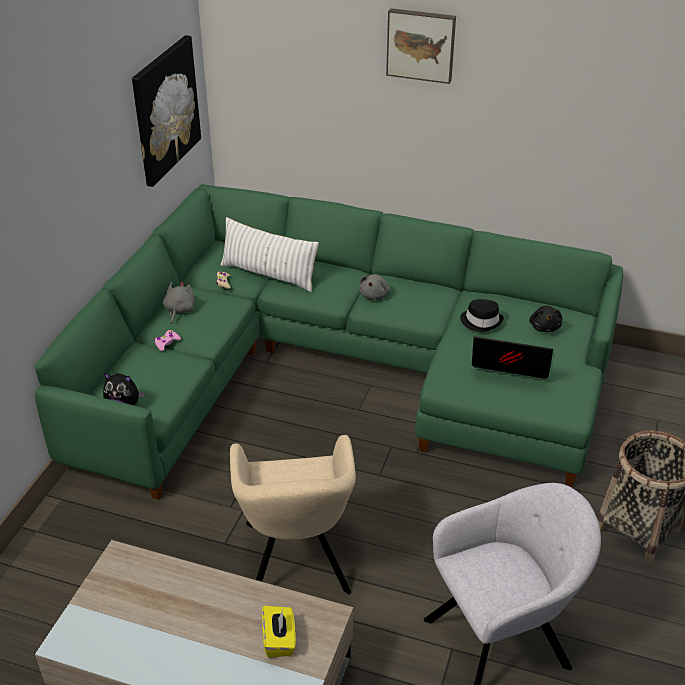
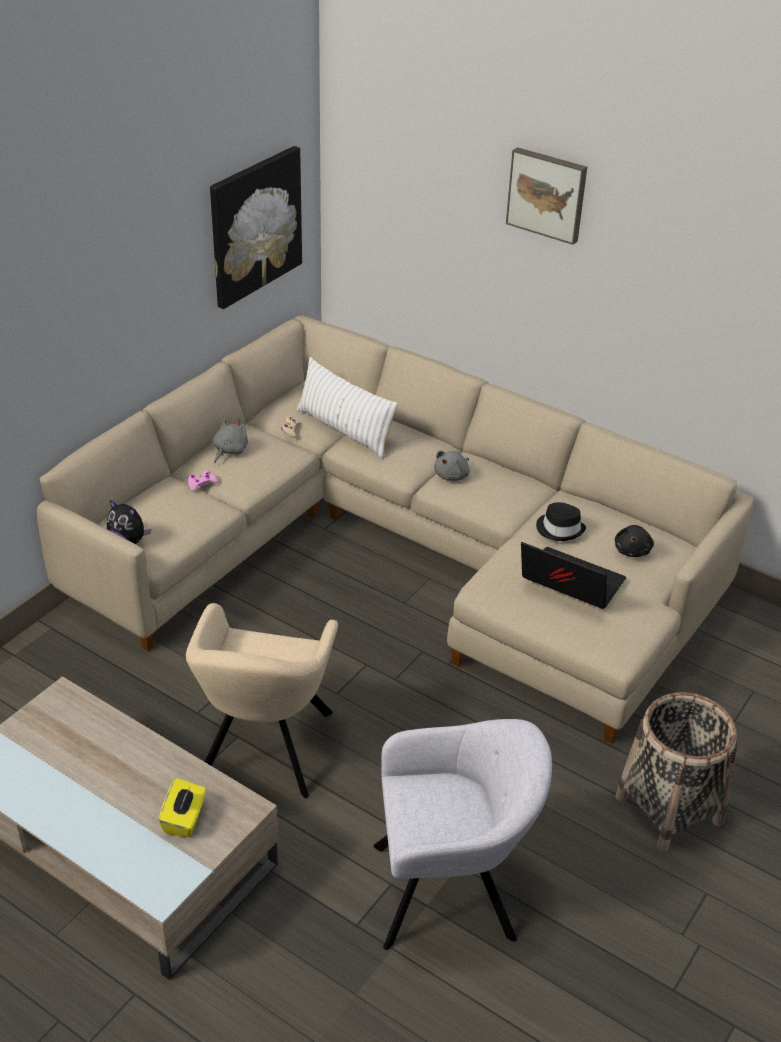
camera: 15 degrees right, 0 degrees up
(332, 370) = (393, 552): green sofa -> beige sofa

